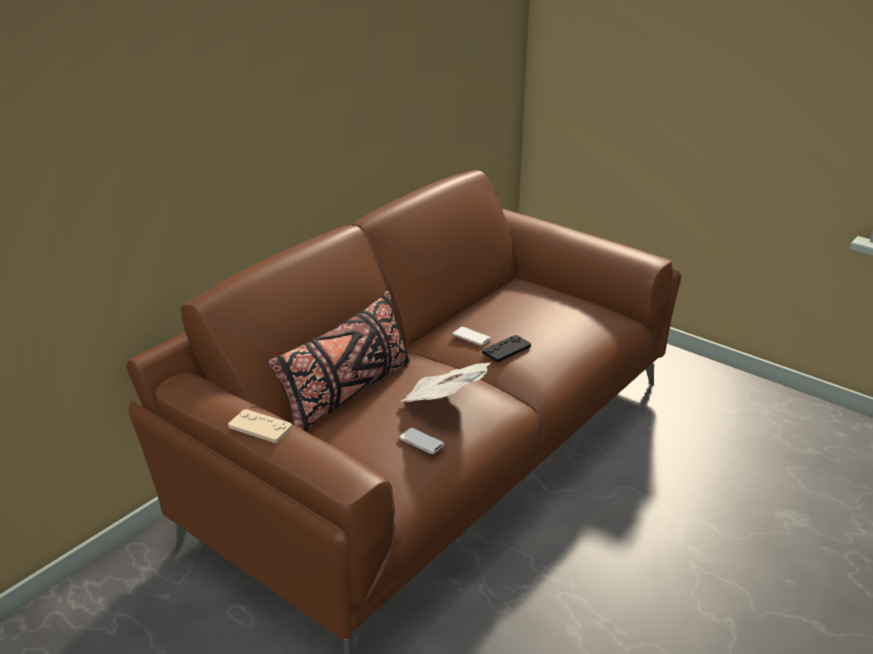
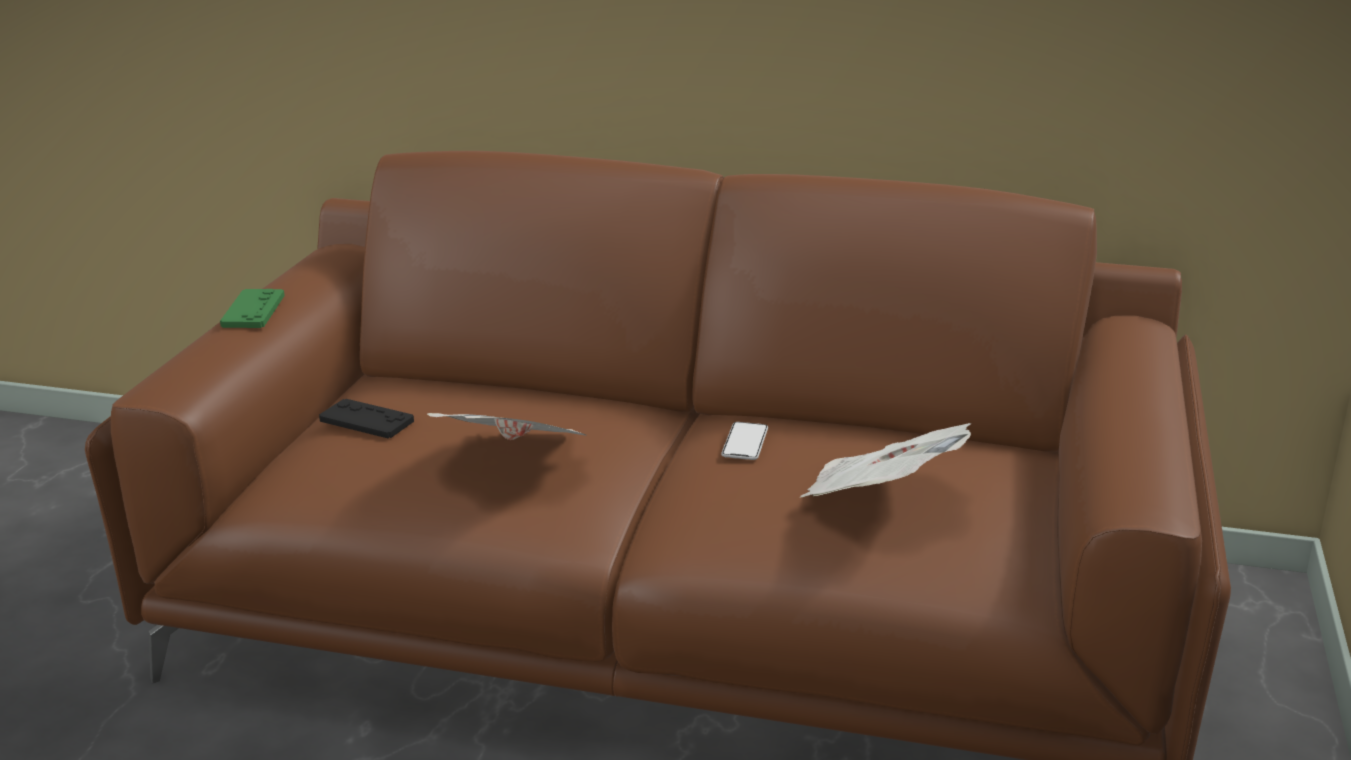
camera: 65 degrees right, 5 degrees down
(260, 427) = (253, 310): beige game controller -> green game controller
(347, 393) = (496, 392): black pillow -> none
(421, 441) = (395, 470): phone -> none
(506, 349) = (732, 481): black game controller -> black game controller (366, 421)
(548, 320) = (880, 500): none -> newspaper

